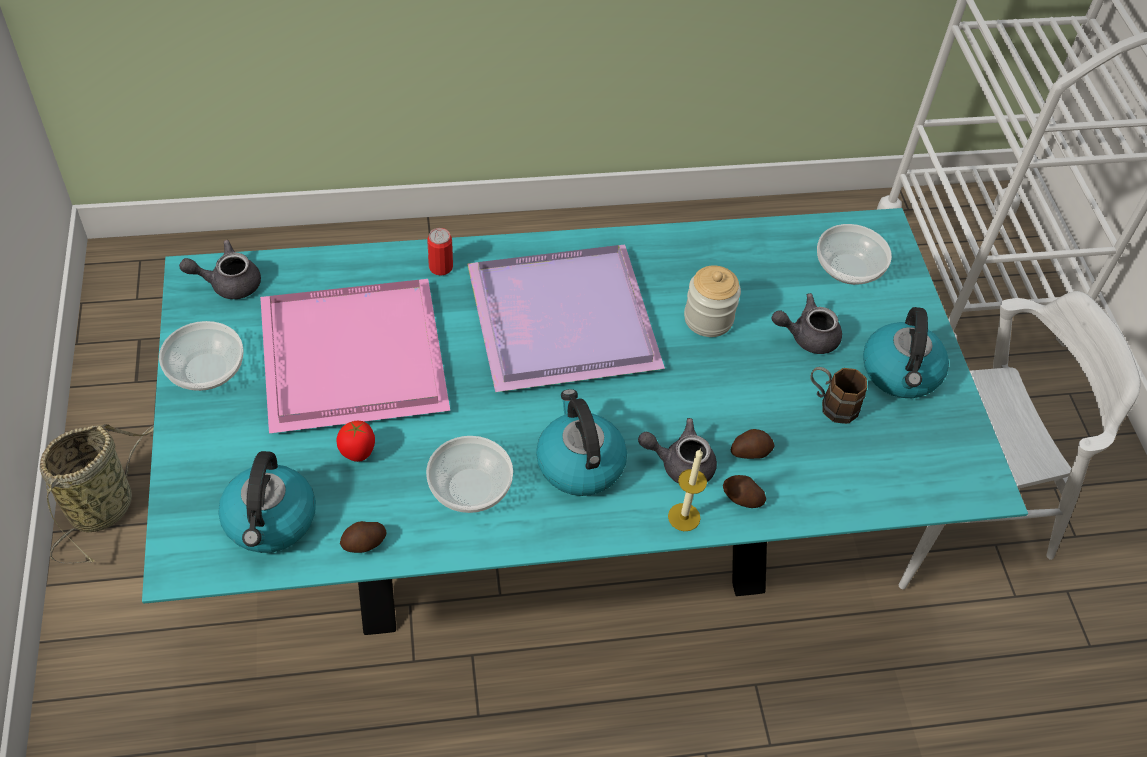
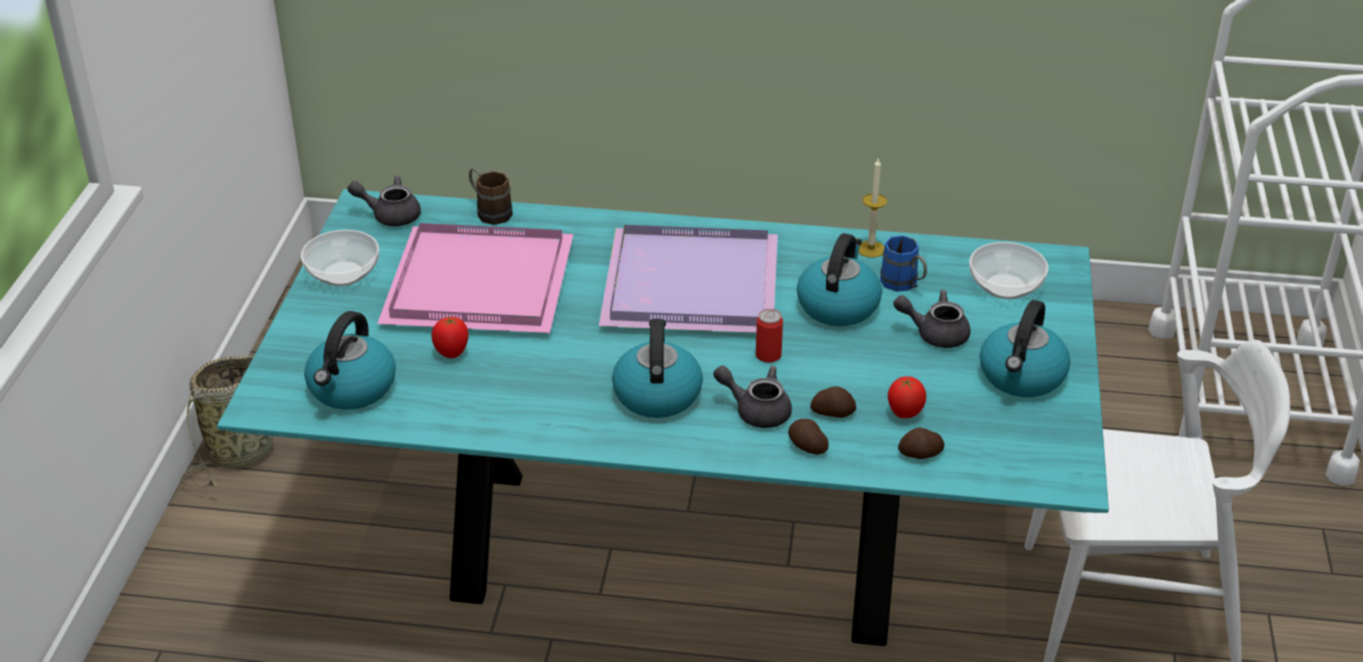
camera: 20 degrees right, 15 degrees down
(364, 544) = (428, 419): potato -> potato (921, 454)
(441, 267) = (591, 230): can -> can (768, 355)
(468, 487) = (543, 394): bowl -> none
(684, 517) = (741, 450): candle -> candle (871, 249)
(708, 319) = (838, 305): jar -> kettle
(759, 283) = (904, 285): none -> blue mug
(815, 440) = (904, 414): none -> tomato
(831, 404) = (934, 390): brown mug -> brown mug (489, 211)

